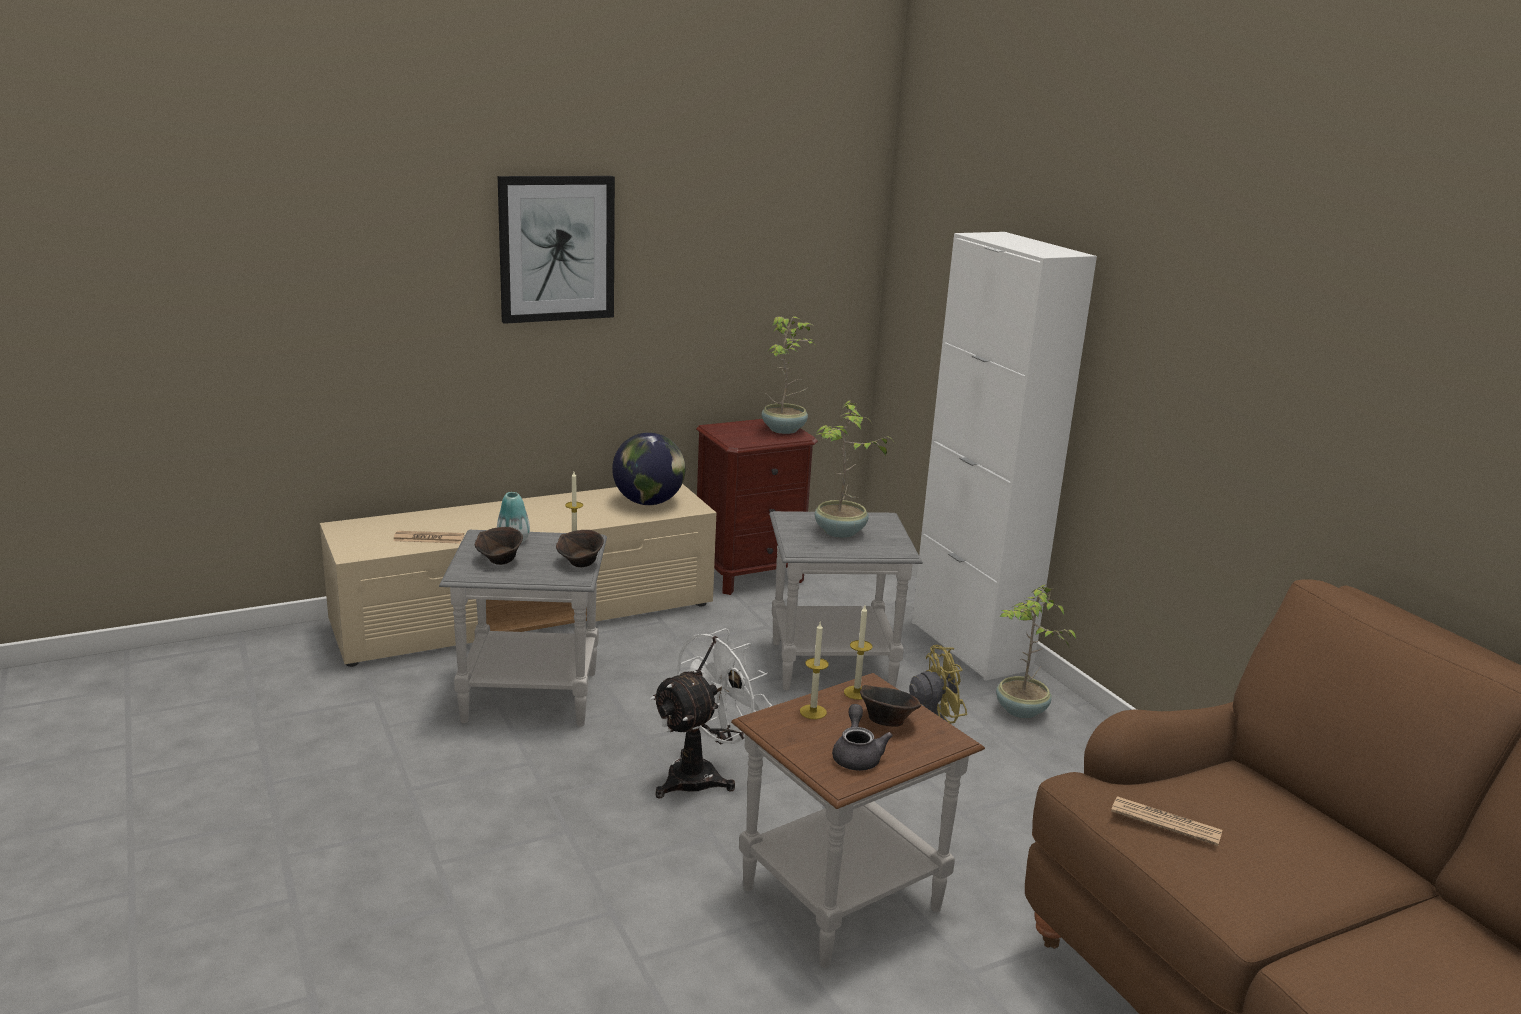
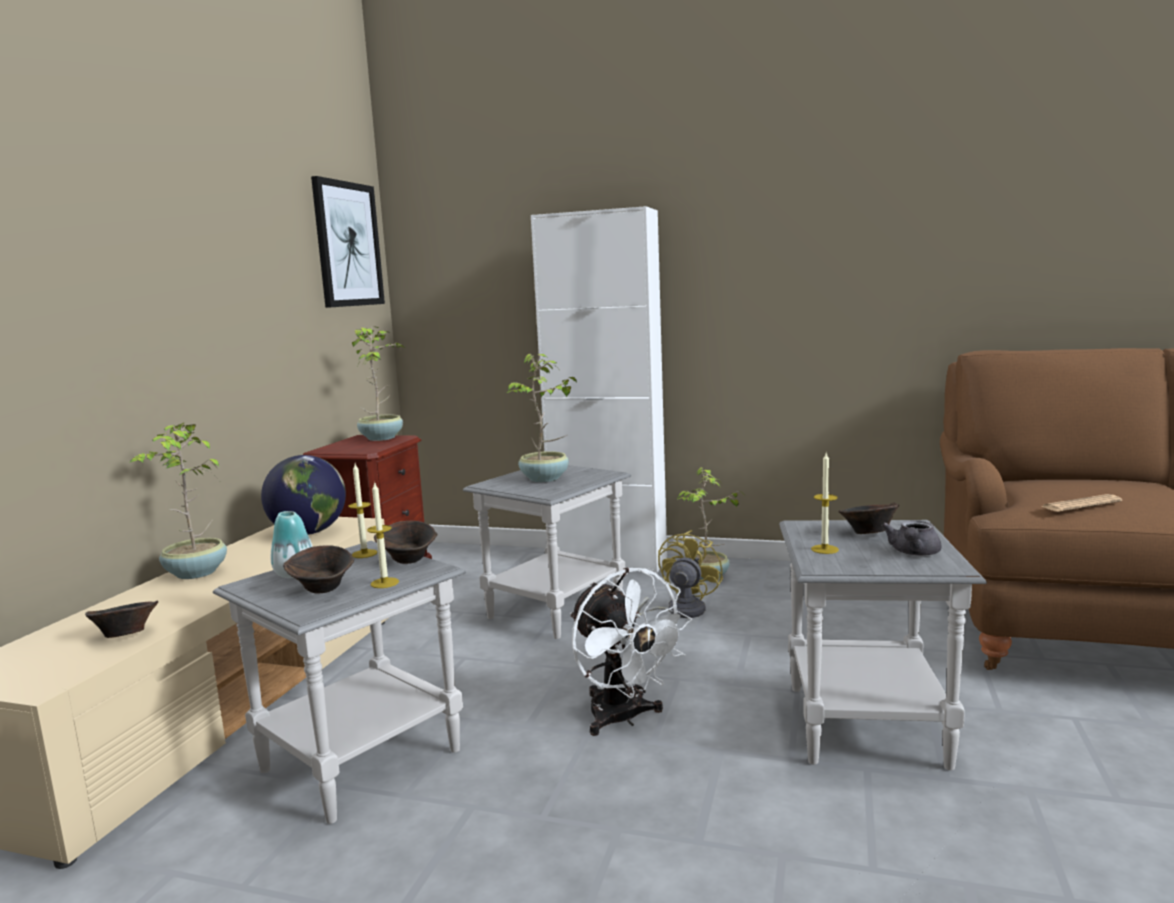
camera: 45 degrees left, 10 degrees down
(428, 538) = (125, 635): newspaper -> brown bowl
(532, 507) = (195, 574): none -> potted plant
(556, 248) = (148, 262): picture -> picture (347, 244)
(703, 775) = (623, 719): white fan -> white fan turned 150 degrees clockwise
(840, 900) = (866, 726): brown side table -> grey side table
(856, 692) = (810, 531): candle -> candle (384, 583)
(857, 755) = (913, 553): grey teapot -> grey teapot turned 105 degrees counterclockwise

